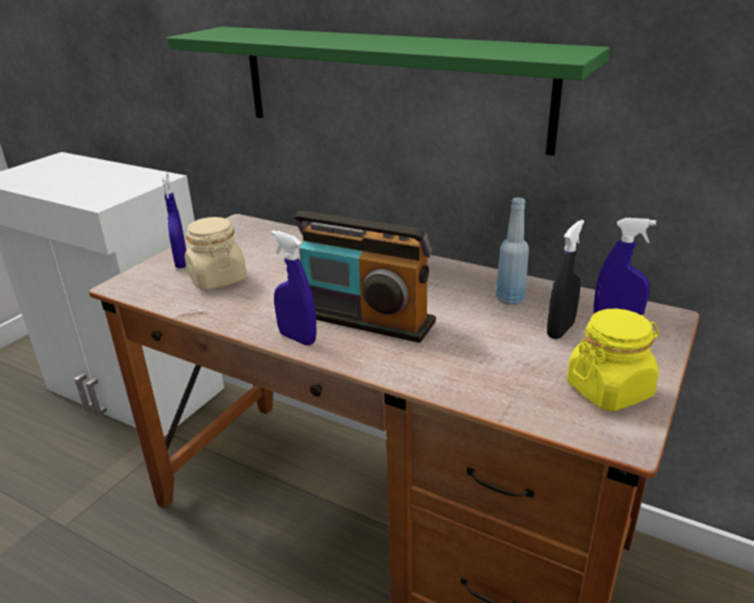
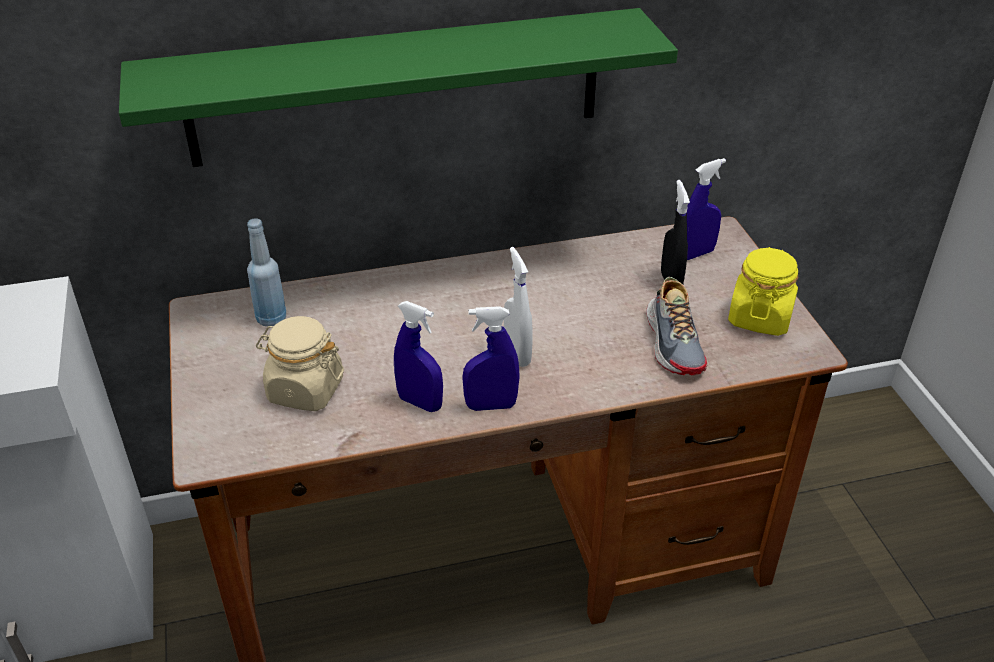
camera: 45 degrees left, 10 degrees up
(181, 262) = (226, 393): blue spray bottle -> blue spray bottle (420, 403)
(365, 319) = (517, 354): radio -> white spray bottle
(497, 369) = (675, 342): none -> shoe
(510, 299) = (600, 271): blue bottle -> blue bottle (271, 318)

